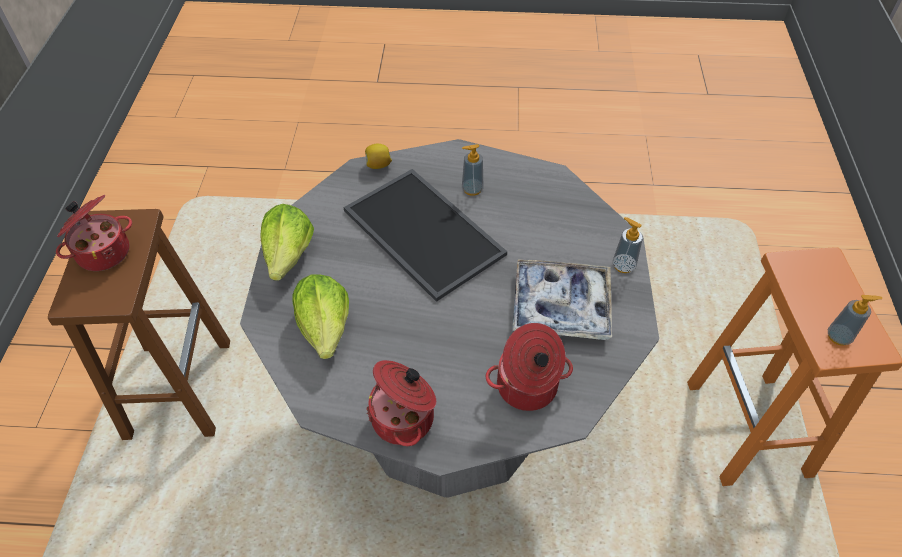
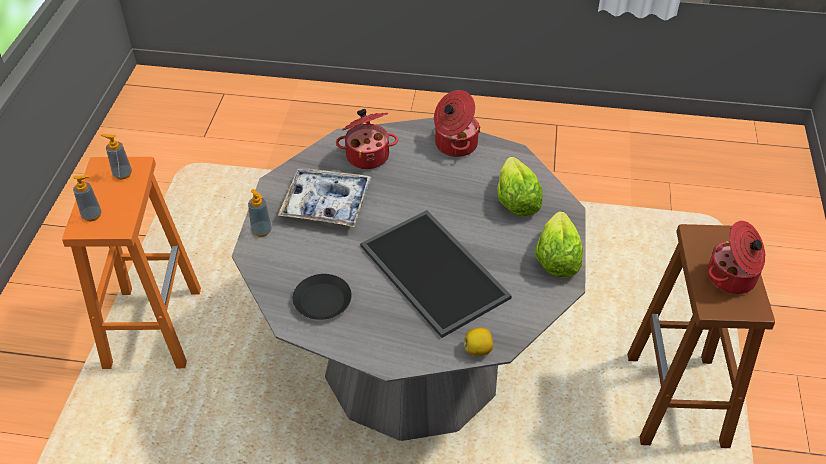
camera: 175 degrees left, 5 degrees down
(472, 189) = (380, 313): soap dispenser -> soap dispenser (92, 215)
(532, 197) = (322, 300): none -> black plate

